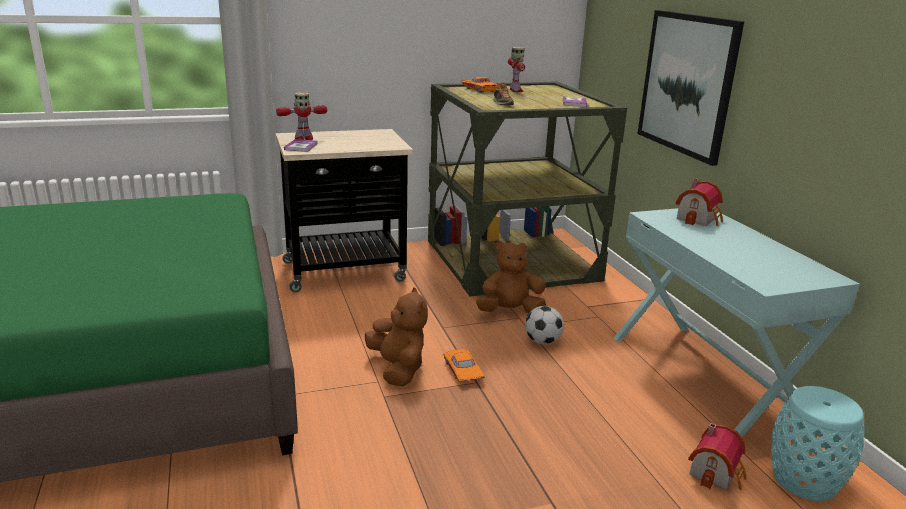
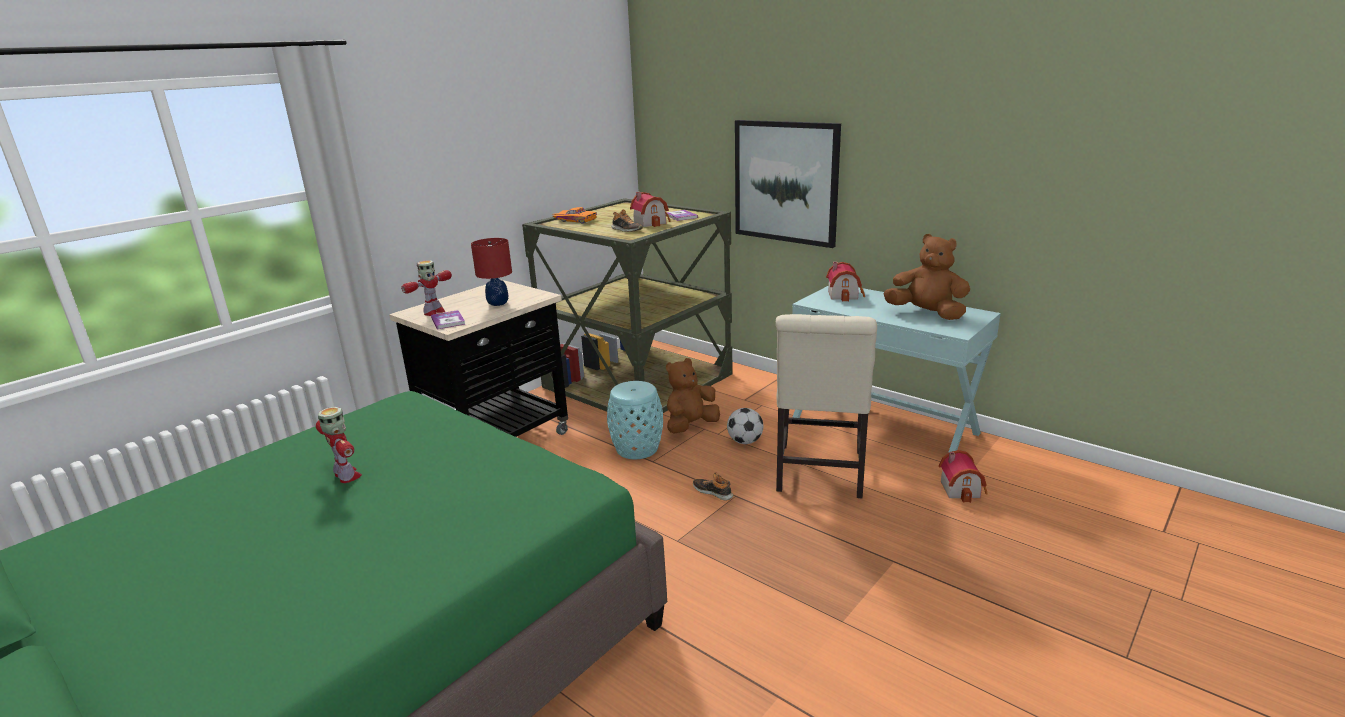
camera: 30 degrees left, 0 degrees up
(355, 144) = (497, 304): none -> red table lamp
(398, 369) = (659, 512): brown plush toy -> brown plush toy (927, 314)
(461, 371) = (713, 492): orange toy car -> shoe
(515, 90) = (608, 215): toy robot -> toy robot (347, 476)
(537, 102) = (651, 222): none -> toy house
(575, 396) = (818, 475): none -> beige chair
(804, 480) = (1011, 471): turquoise stool -> turquoise stool (637, 449)

